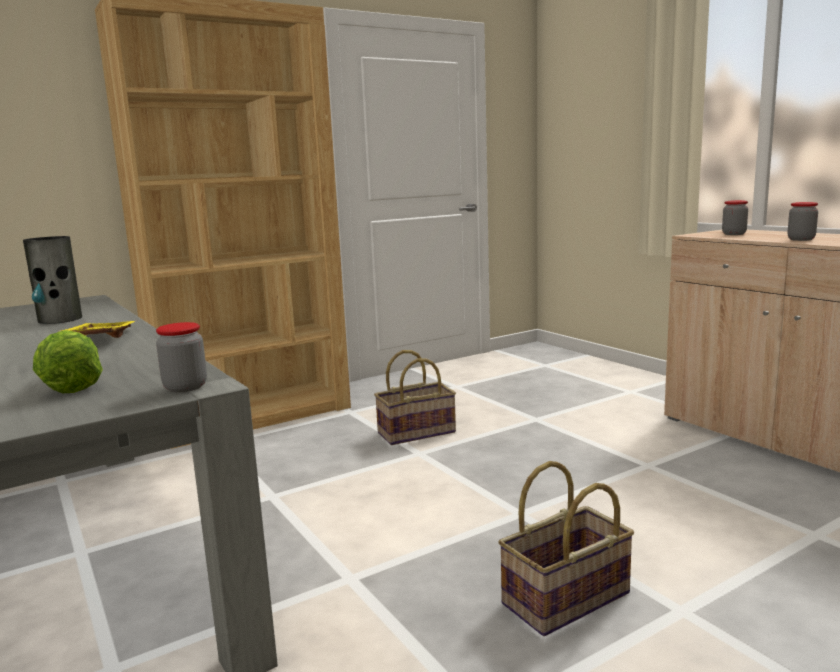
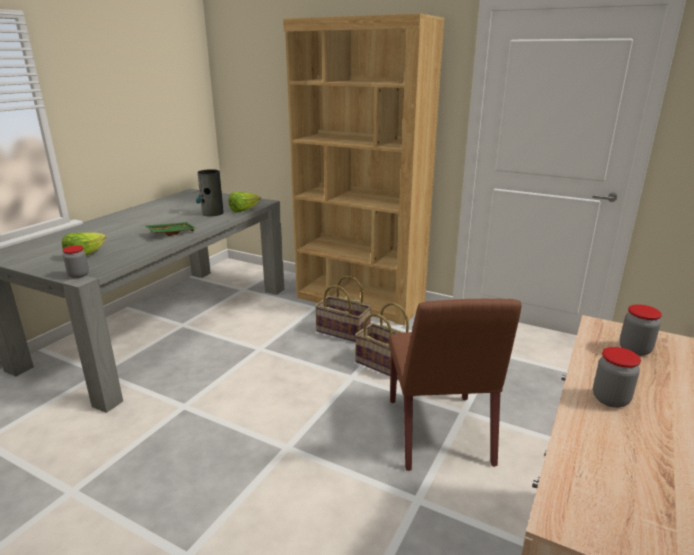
camera: 60 degrees right, 10 degrees up
(99, 307) = (244, 210): none -> lettuce
(100, 339) = (171, 233): yellow tray -> green tray
(558, 435) = (439, 432): none -> brown chair
(567, 600) = (184, 496): basket -> basket (342, 332)

